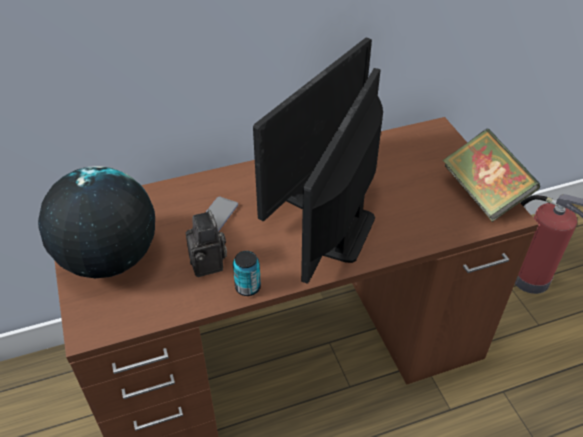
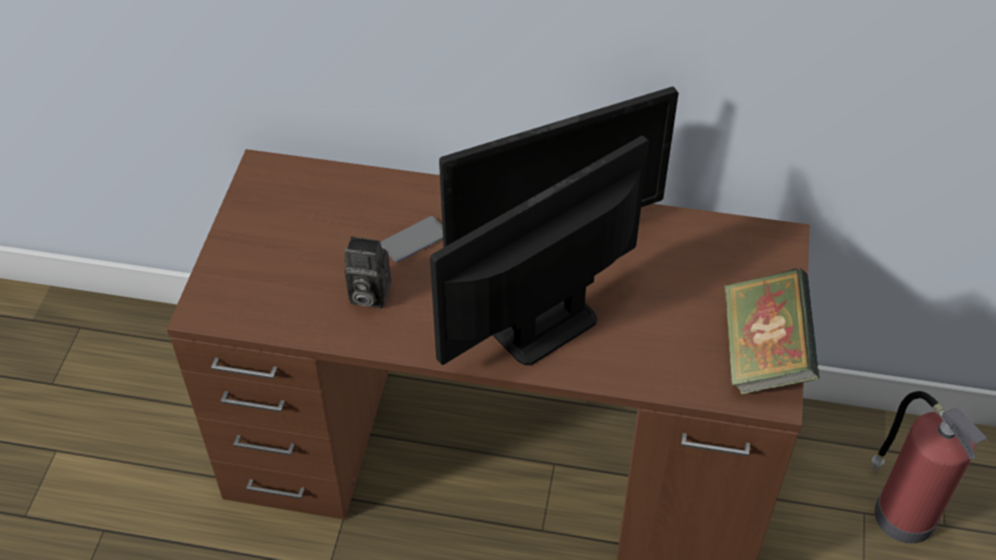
camera: 30 degrees right, 5 degrees up
(109, 259) = (269, 241): globe -> none
(209, 264) = (367, 295): camera -> camera turned 90 degrees clockwise
(248, 287) = (389, 340): can -> none

